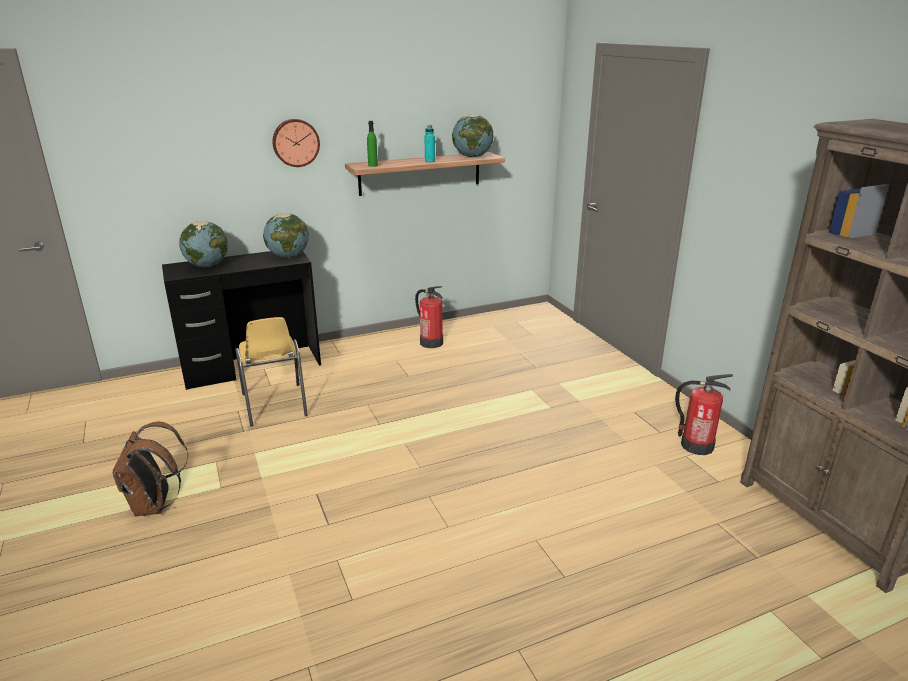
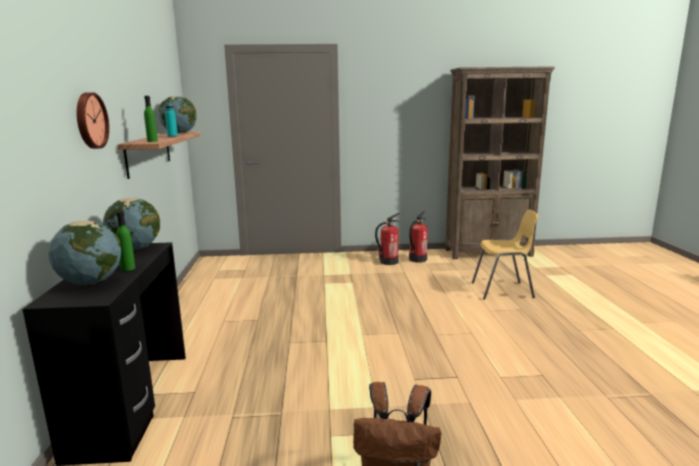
camera: 70 degrees left, 10 degrees down
(238, 267) = (128, 268): none -> green bottle
(274, 405) = (244, 391): yellow chair -> yellow chair (503, 290)
(431, 342) = (210, 303): fire extinguisher -> fire extinguisher (388, 262)

